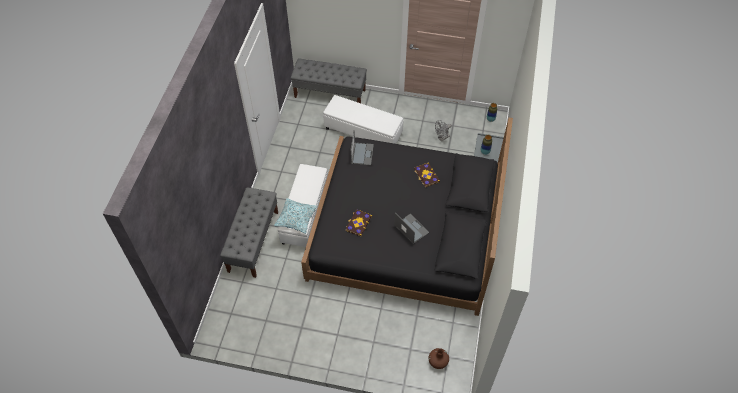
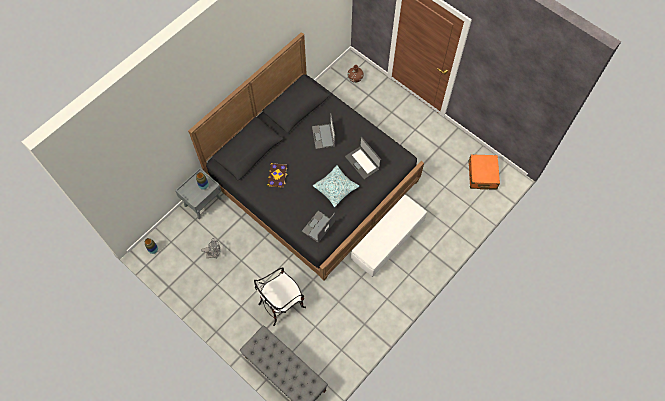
camera: 150 degrees left, 10 degrees up
(242, 320) = (482, 175): none -> orange suitcase
(253, 241) = (445, 238): grey bench -> none
(296, 218) = (406, 212): pillow -> pillow (335, 188)
(358, 223) = (362, 162): book -> laptop
(363, 131) = (281, 303): white ottoman -> chair

